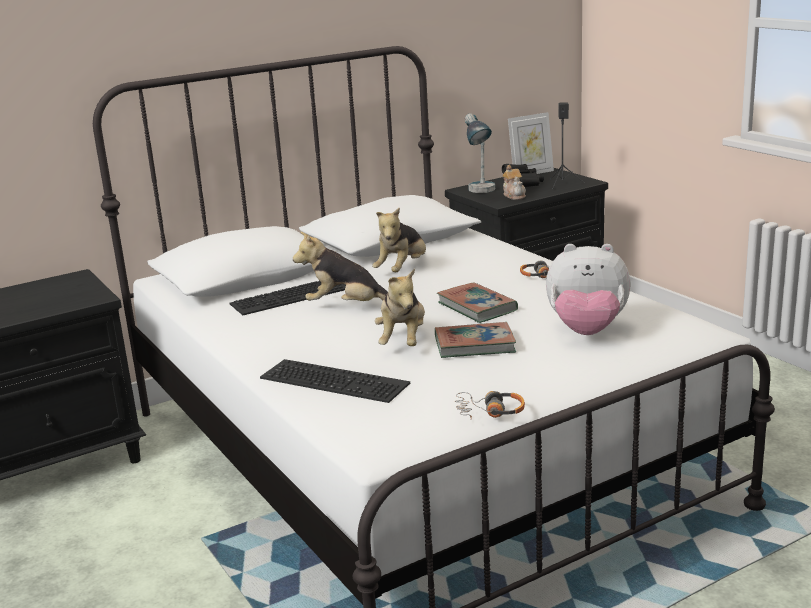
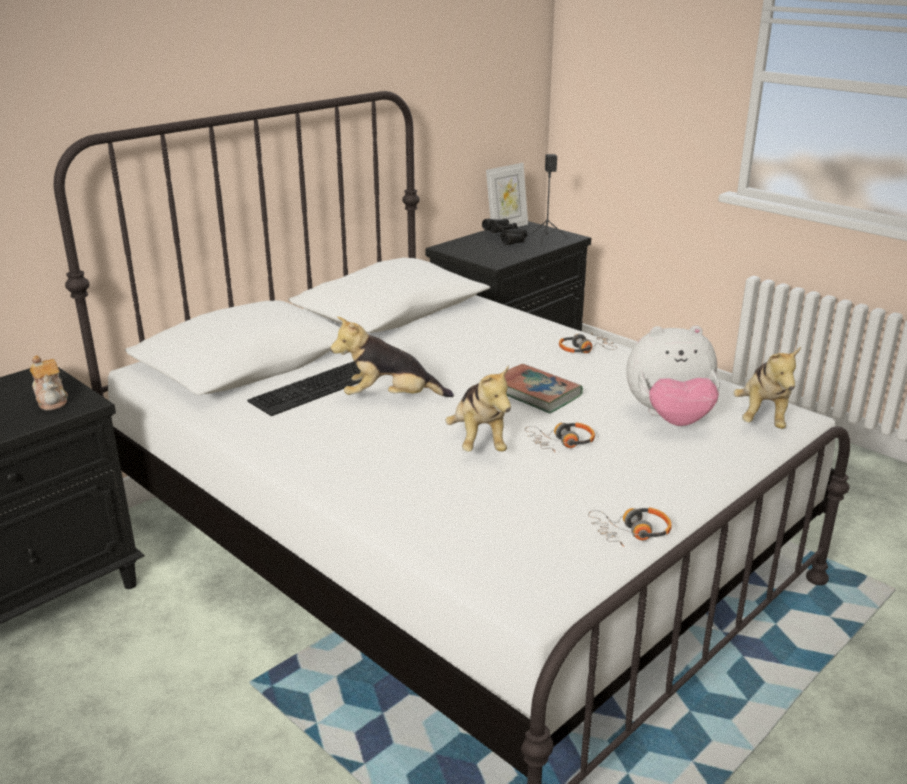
camera: 15 degrees left, 5 degrees up
(337, 380) = (431, 499): keyboard -> none
(402, 269) = (426, 347): plush toy -> plush toy (762, 418)
(474, 345) = (561, 443): book -> headphones
(481, 192) = (467, 251): table lamp -> none
(514, 195) = (505, 254): teapot -> teapot (52, 400)

